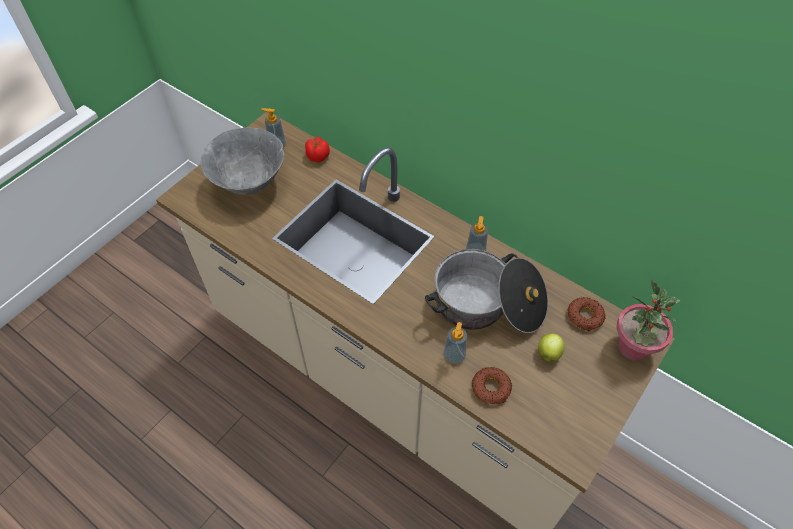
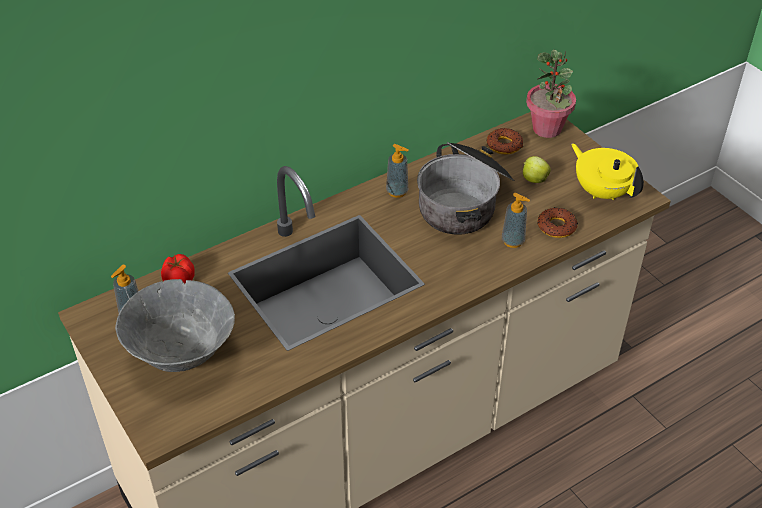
camera: 70 degrees left, 10 degrees down
(564, 418) = (602, 191): none -> yellow teapot

